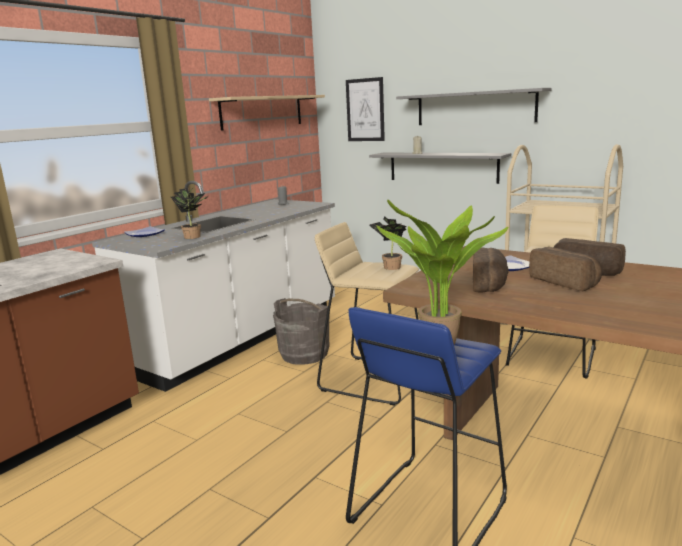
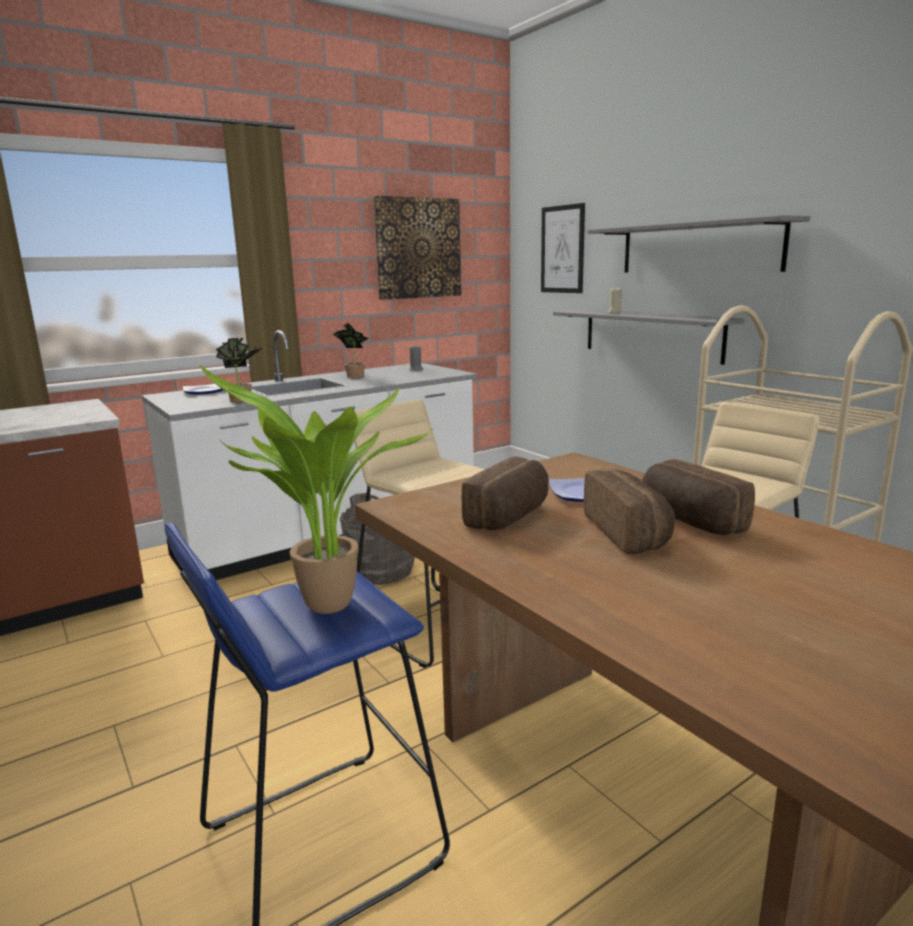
camera: 20 degrees right, 0 degrees up
(262, 112) = (418, 248): beige shelf -> picture
(389, 267) = (455, 470): potted plant -> potted plant (353, 376)

